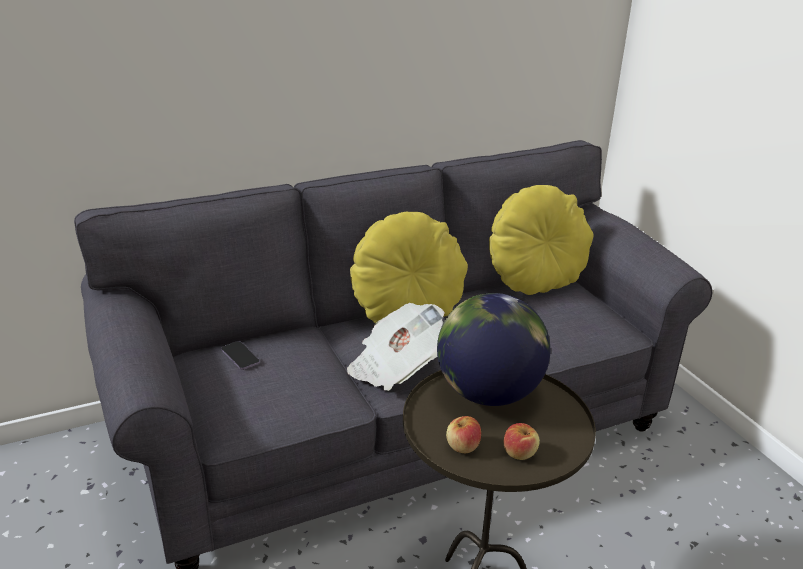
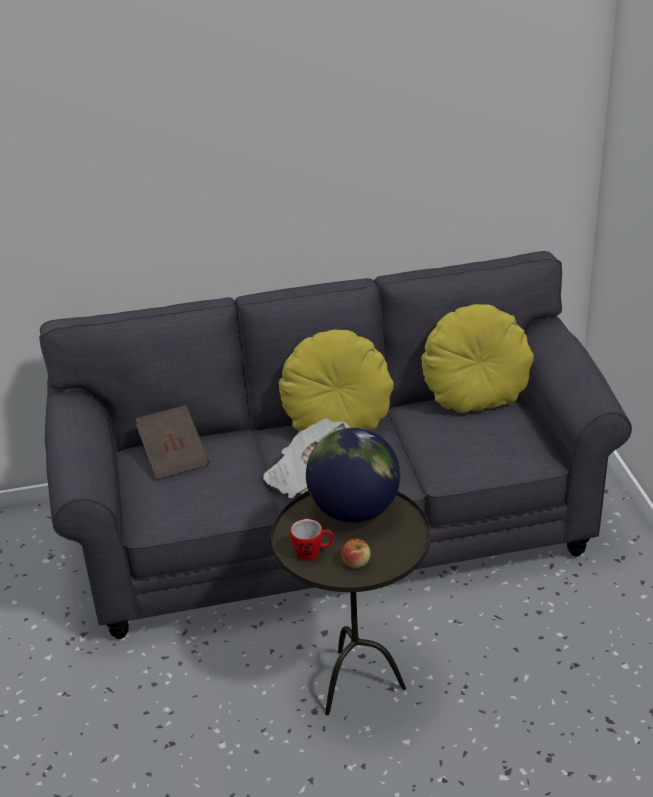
camera: 15 degrees right, 5 degrees up
(240, 357) = (174, 456): phone -> brown book
(462, 446) = (313, 553): apple -> mug

